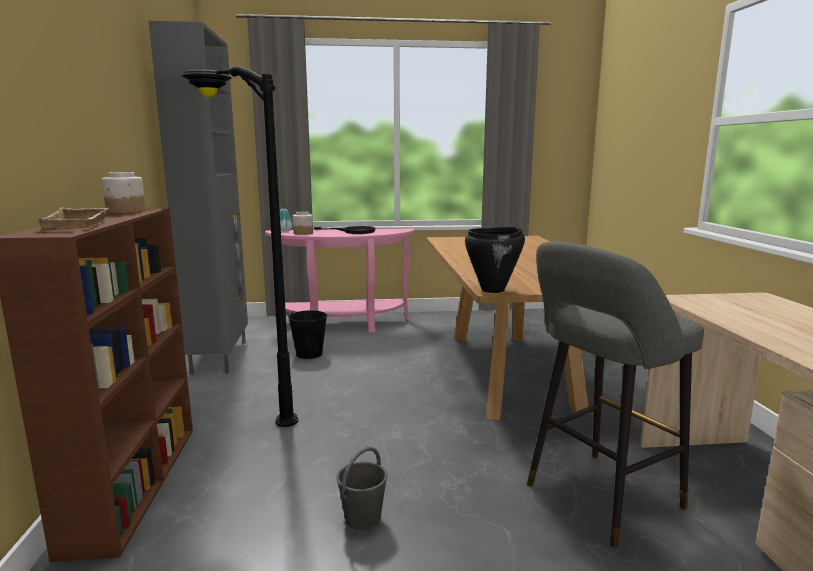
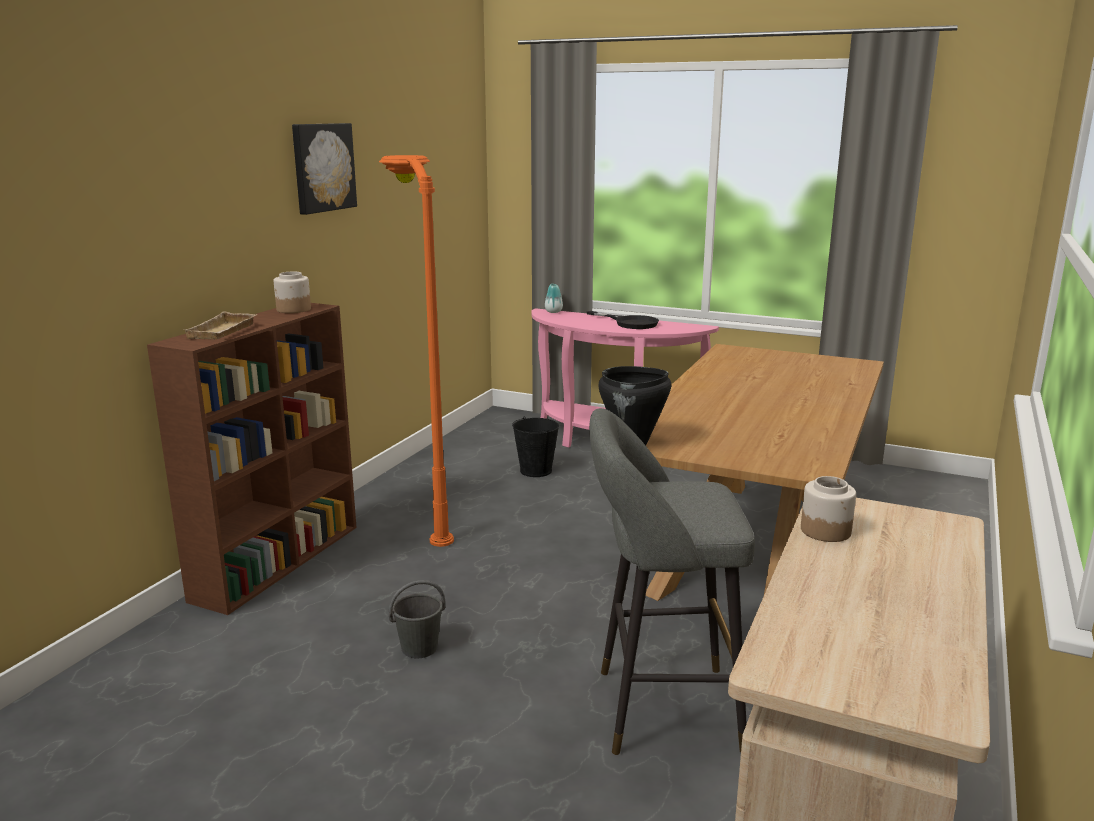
camera: 30 degrees right, 5 degrees up
(118, 79) = (322, 167): none -> picture
(221, 356) = (445, 454): grey cabinet -> none
(247, 401) = (427, 510): black floor lamp -> orange floor lamp
(303, 233) = (567, 319): jar -> jar (826, 531)

